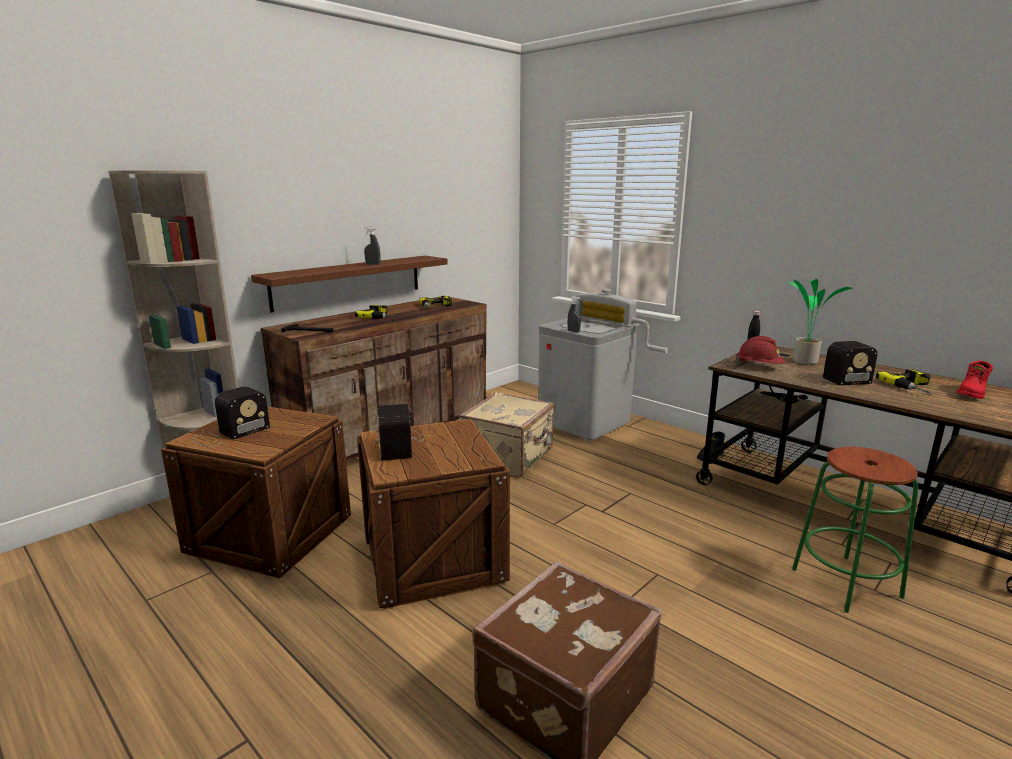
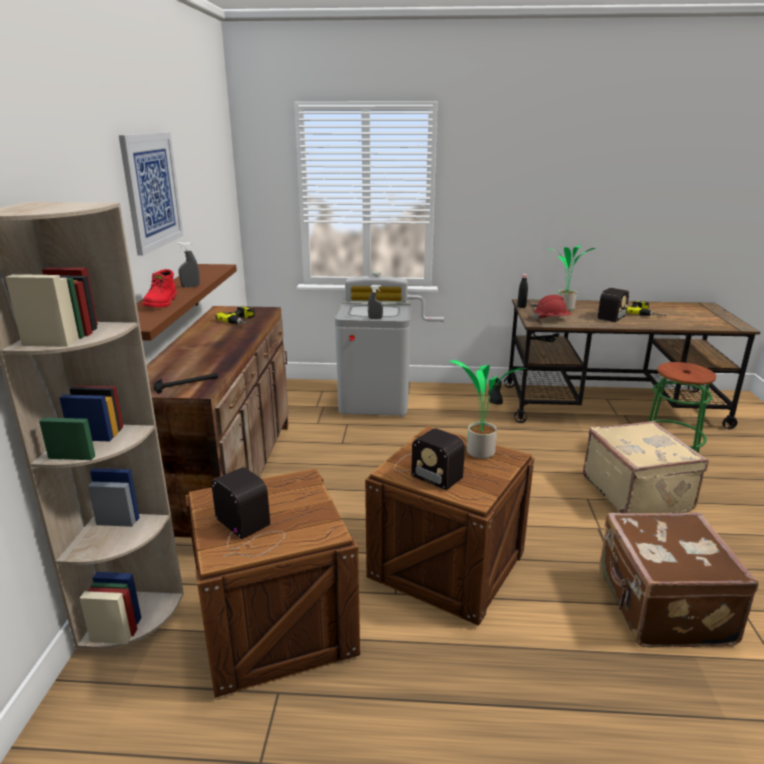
camera: 40 degrees left, 5 degrees up
(229, 434) = (249, 531): radio -> radio turned 45 degrees counterclockwise
(360, 185) = (152, 191): none -> picture
(382, 316) = (219, 345): power drill -> none
(464, 448) = (478, 452): none -> potted plant
(509, 457) = (364, 454): beige suitcase -> beige suitcase (637, 493)
(972, 393) = (674, 310): red boot -> red boot (162, 303)

